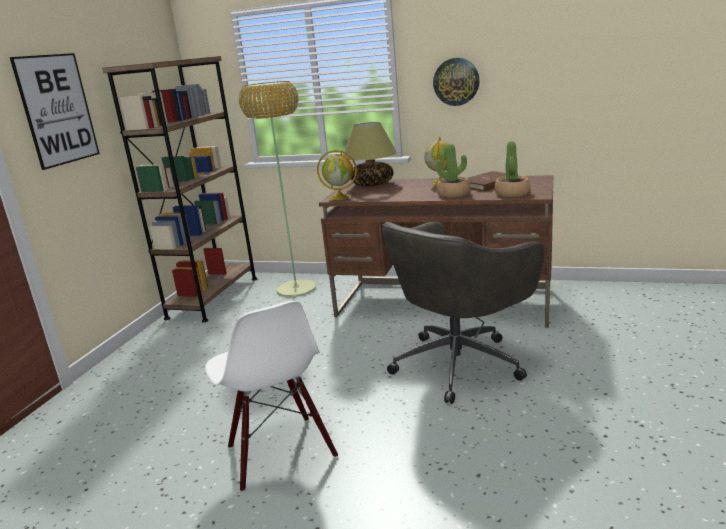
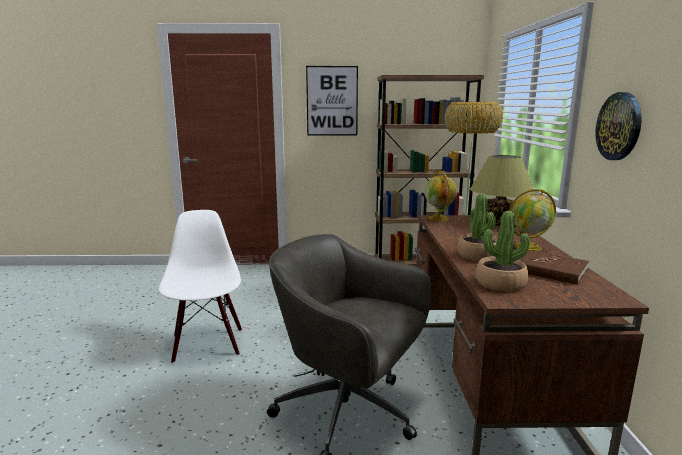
camera: 70 degrees right, 5 degrees down
(280, 452) = (207, 345): white chair -> white chair turned 120 degrees clockwise

